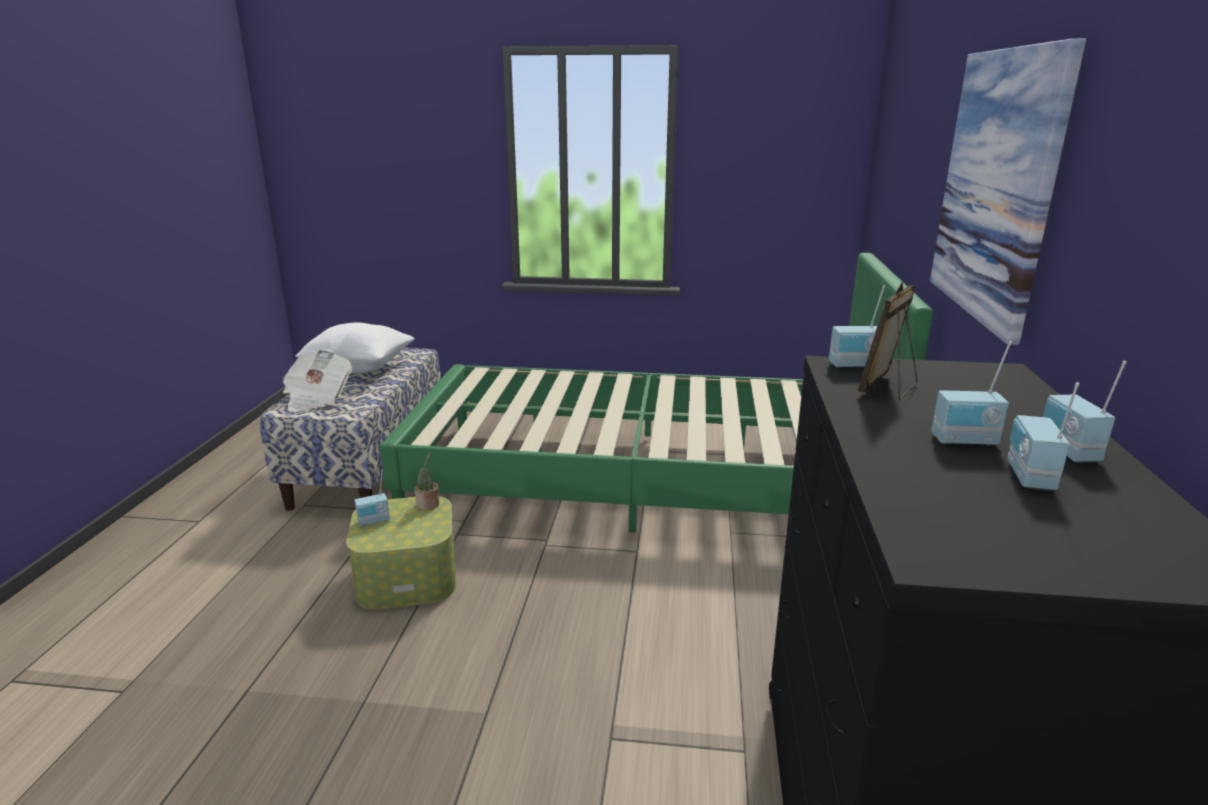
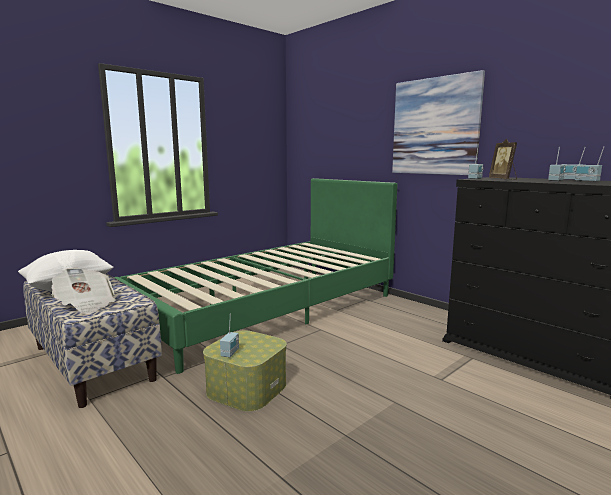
camera: 50 degrees left, 10 degrees down
(428, 505) = (241, 335): potted plant -> none

